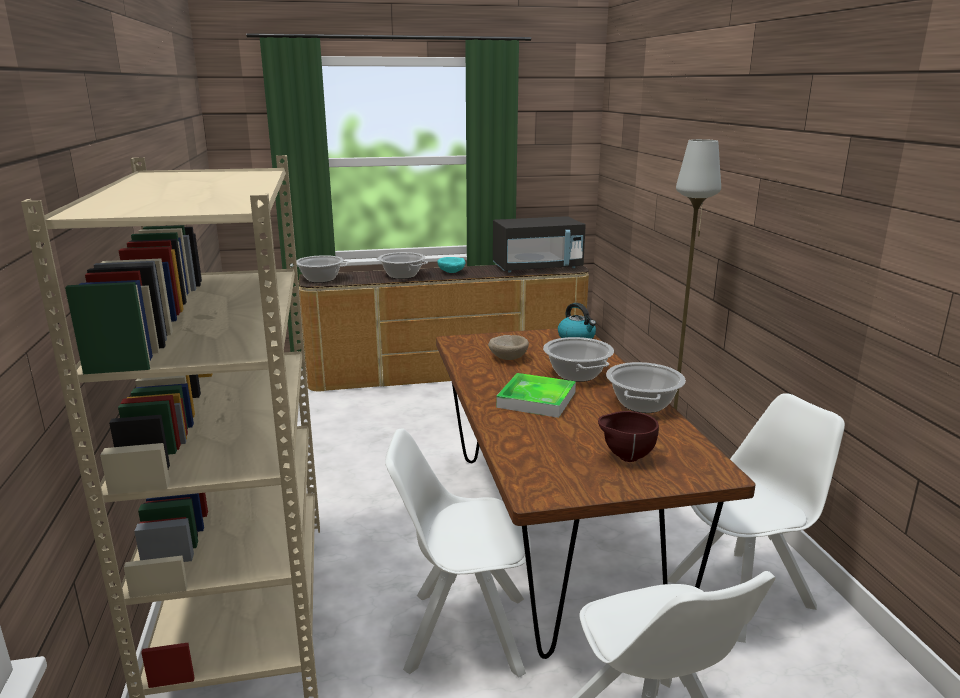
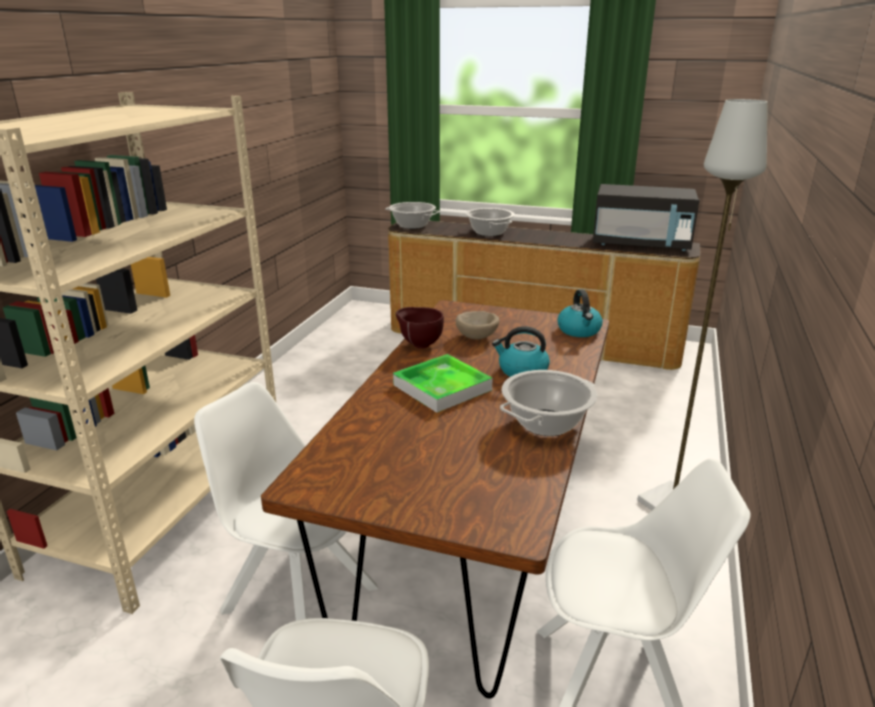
camera: 30 degrees right, 5 degrees up
(451, 273) = (541, 237): turquoise bowl -> none
(577, 374) = (522, 371): cooking pot -> kettle
(625, 457) = (441, 476): brown bowl -> brown bowl (419, 345)

